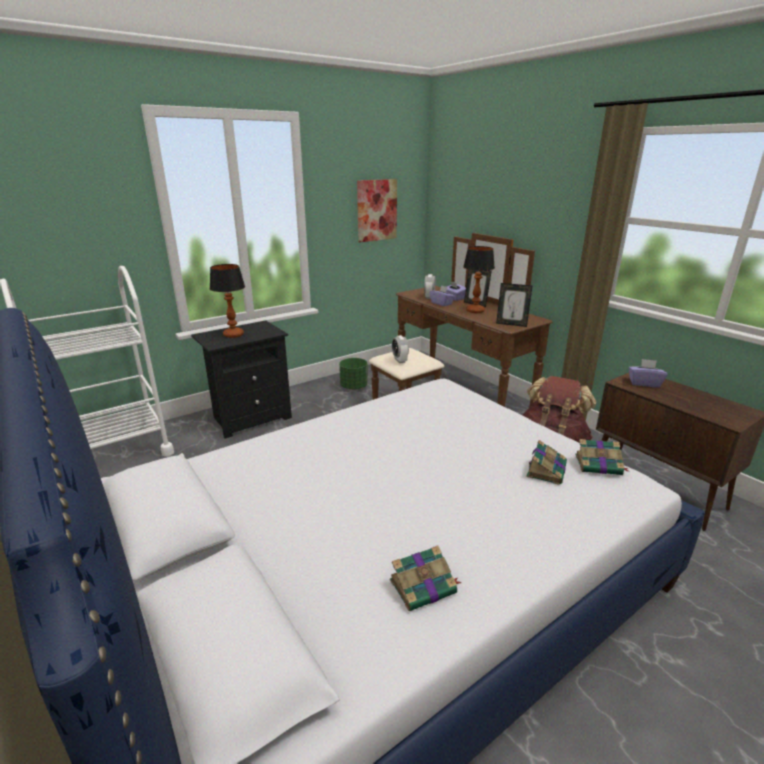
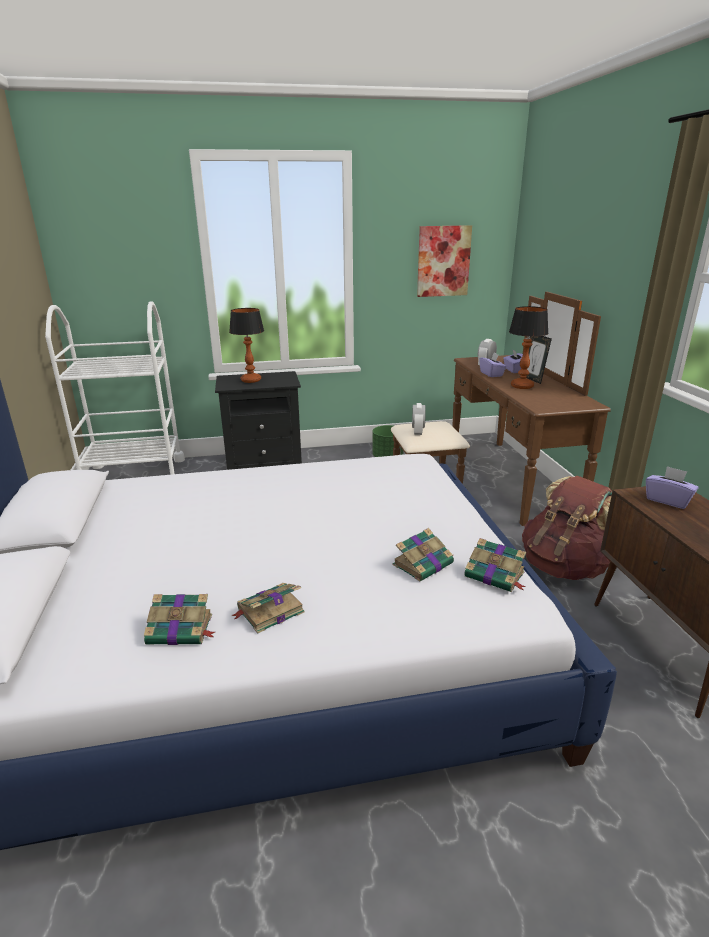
camera: 25 degrees right, 0 degrees up
(477, 545) = (269, 611): none -> book
(511, 324) = (548, 405): picture frame -> none

